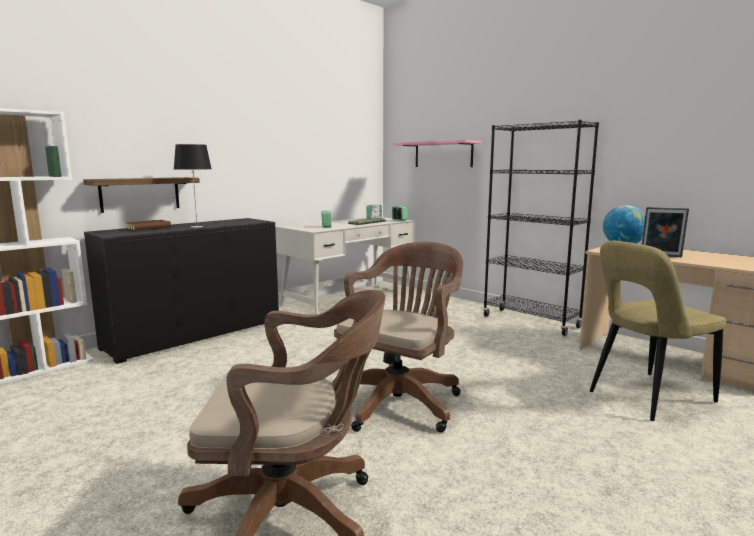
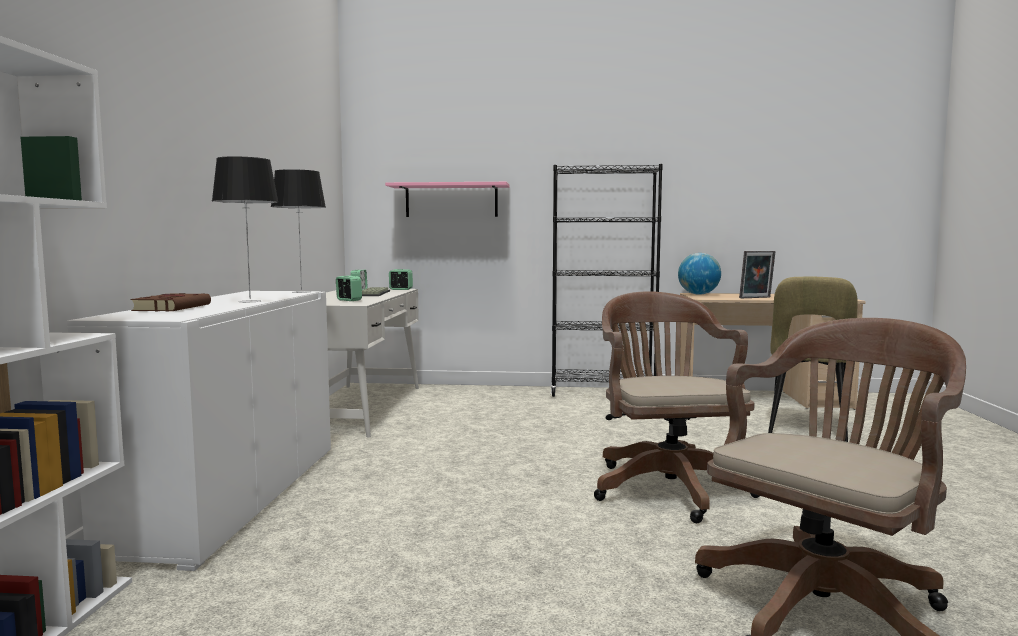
camera: 40 degrees left, 5 degrees down
(140, 194) = (129, 246): shelf -> none
(195, 334) = (233, 498): black cabinet -> white cabinet
(259, 221) = (302, 292): none -> table lamp

